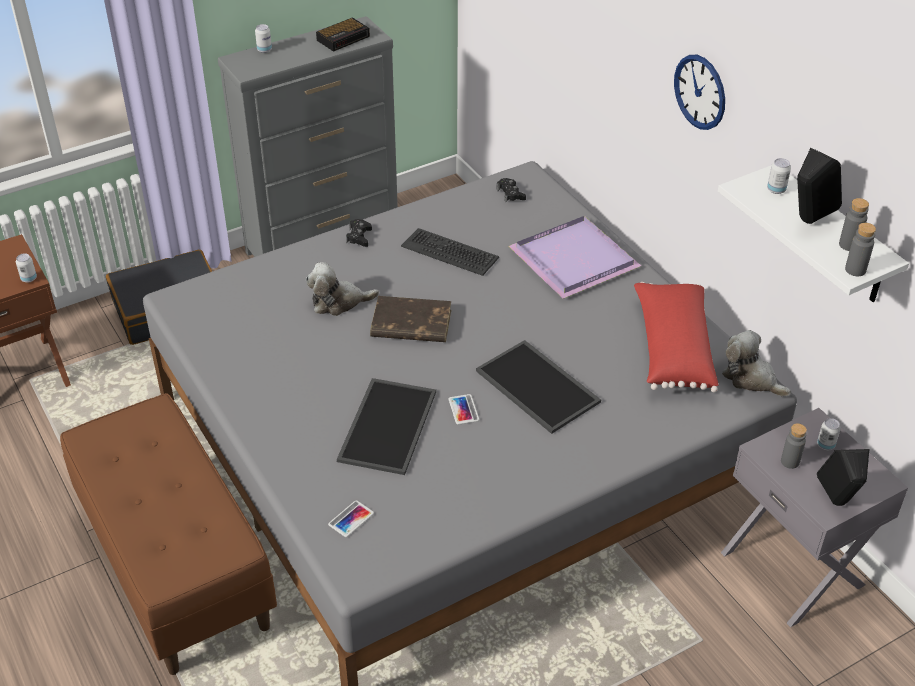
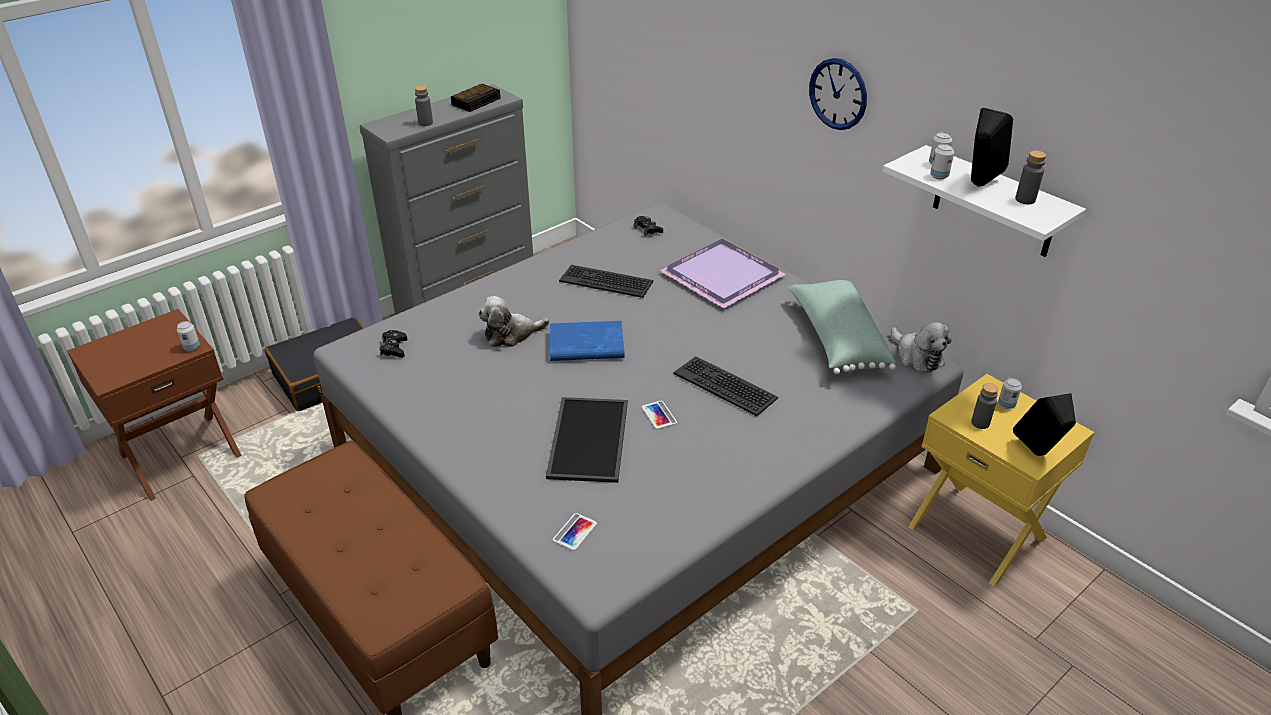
camera: 10 degrees left, 5 degrees down
(264, 50) = (403, 116): can -> can (939, 176)
(359, 237) = (516, 277): black game controller -> black game controller (394, 348)
(410, 324) = (586, 346): brown book -> blue book
(539, 386) = (725, 386): tray -> keyboard
(672, 348) = (837, 339): red pillow -> green pillow
(751, 378) = (917, 356): plush toy -> plush toy turned 150 degrees counterclockwise
(794, 567) = (978, 531): grey nightstand -> yellow nightstand
(855, 270) = (1041, 218): grey bottle -> grey bottle (425, 123)

